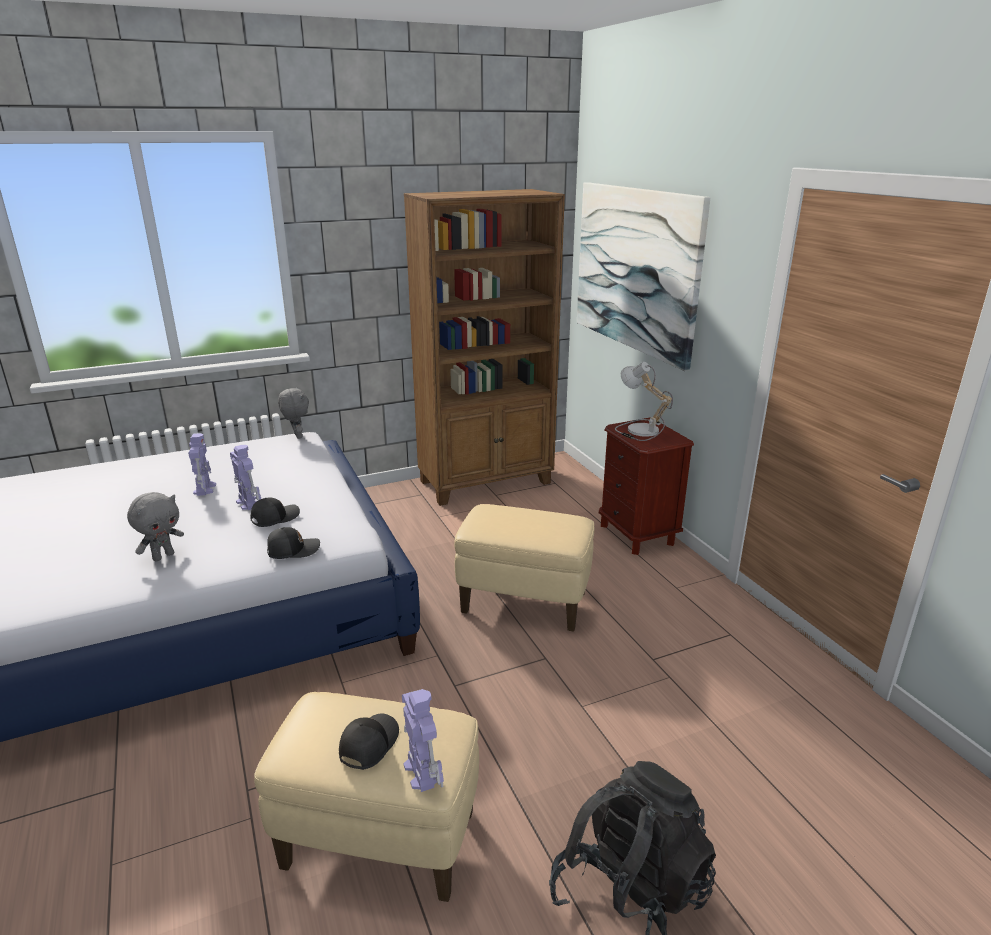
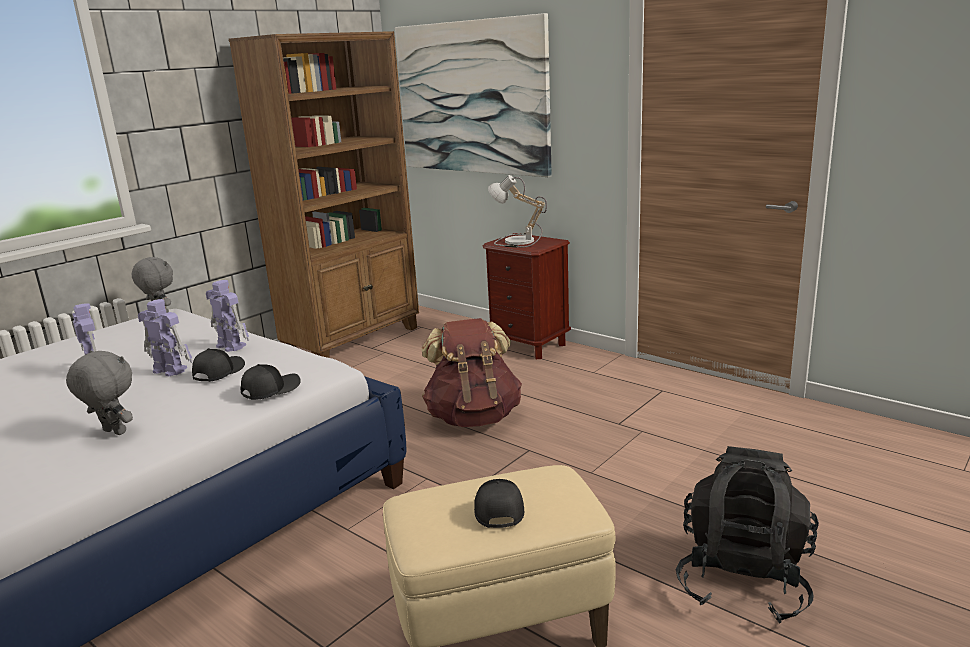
camera: 25 degrees left, 5 degrees down
(163, 556) = (113, 432): grey plush toy -> grey plush toy turned 75 degrees counterclockwise
(422, 771) = (567, 509): toy robot -> toy robot (230, 346)
(524, 602) = (473, 417): beige ottoman -> brown backpack

